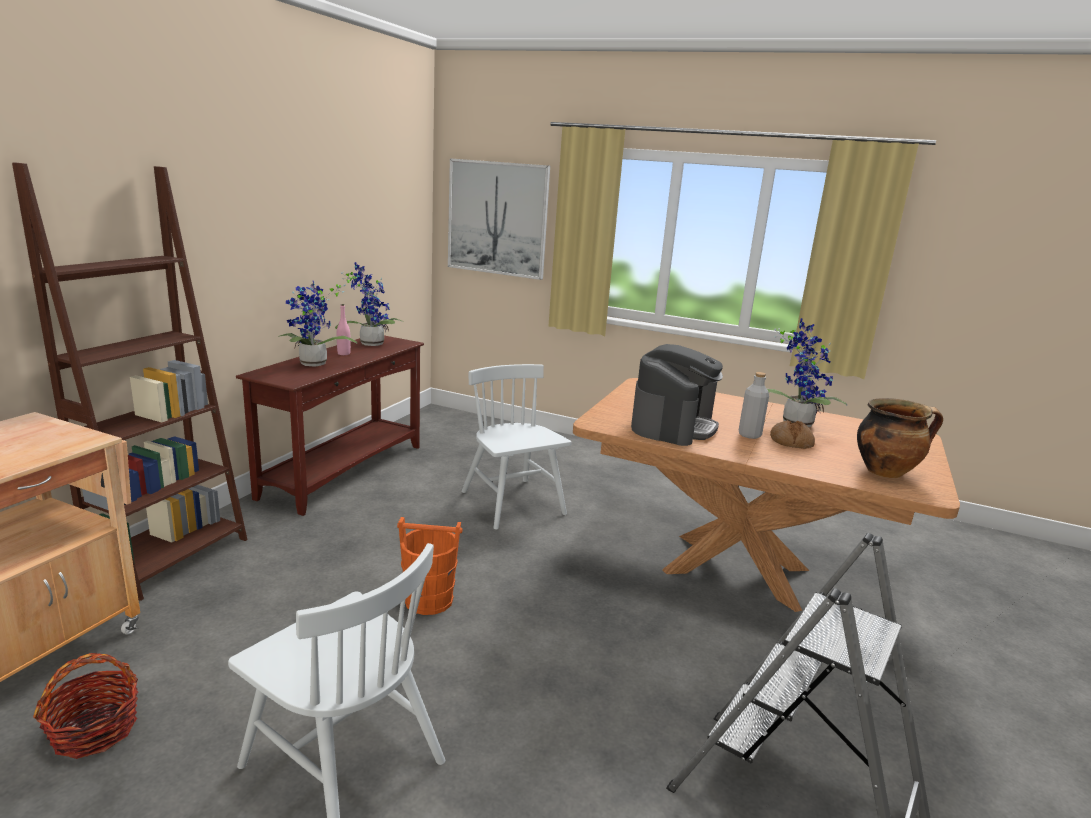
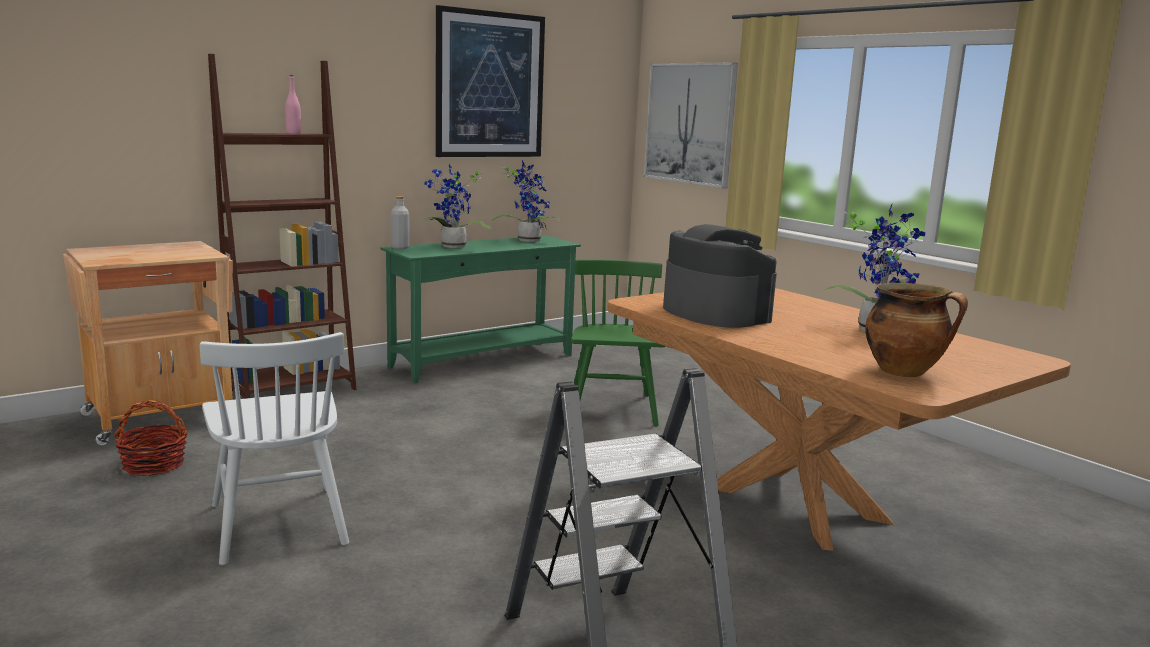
camera: 30 degrees right, 5 degrees down
(320, 185) = (490, 85): none -> picture
(344, 353) = (491, 243): pink bottle -> pink bottle (293, 133)
(344, 470) = (483, 361): brown console table -> green console table
(429, 600) = (452, 454): orange bucket -> none
(512, 503) = (612, 409): white chair -> green chair
(673, 425) = (714, 313): coffee machine -> coffee machine turned 90 degrees counterclockwise
(749, 435) = (791, 329): grey bottle -> grey bottle (400, 248)
(791, 442) = (832, 339): bread -> none

